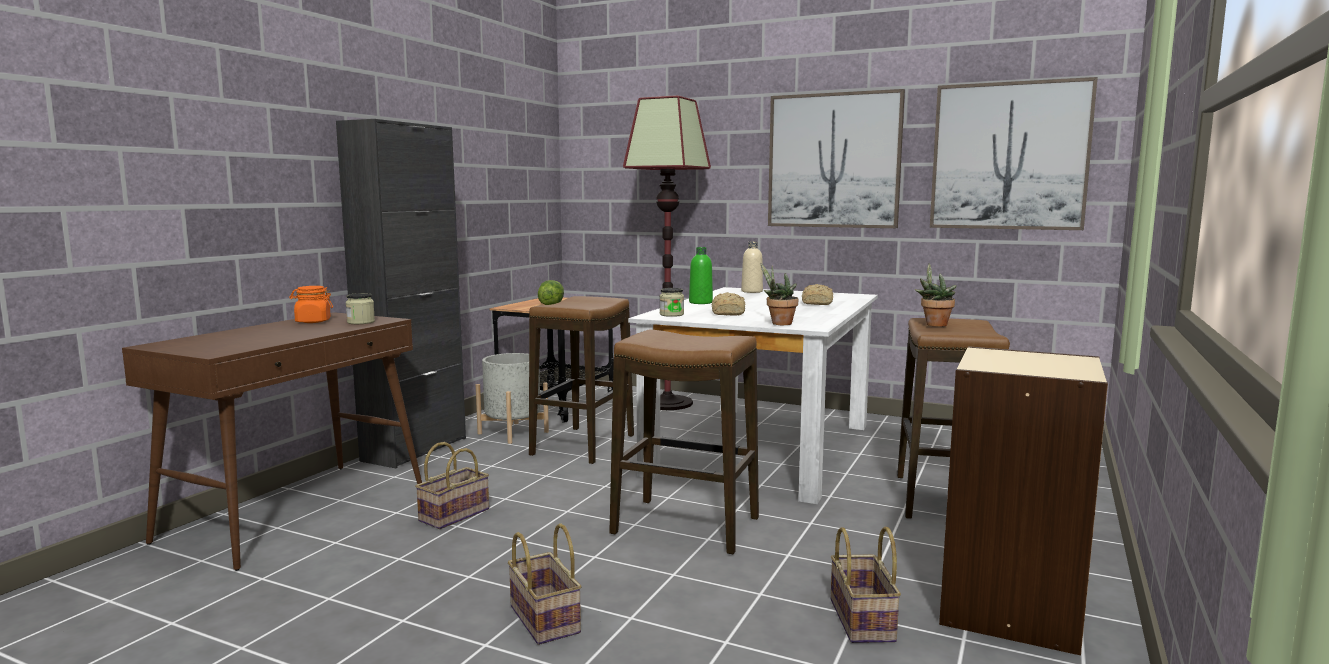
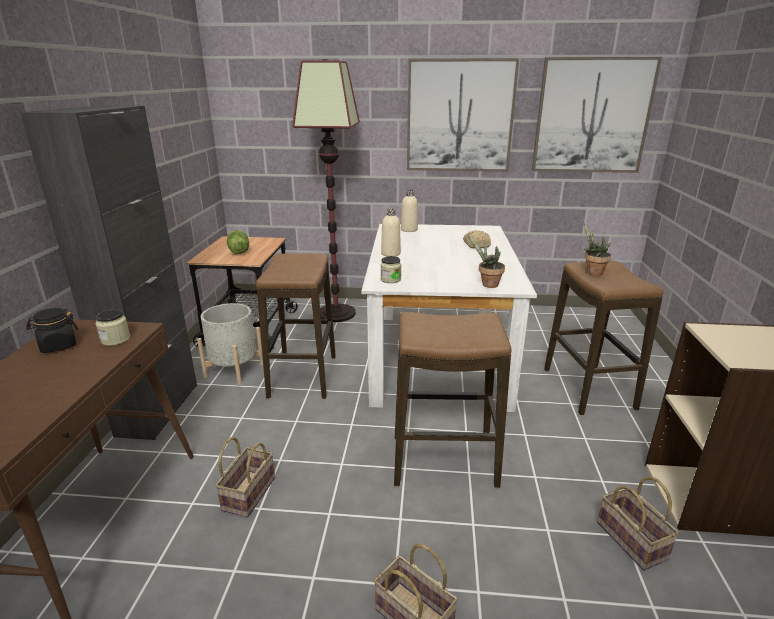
camera: 20 degrees left, 15 degrees up
(313, 321) = (58, 346): orange jar -> black jar
(700, 302) = (390, 254): green bottle -> beige bottle
(728, 313) = (432, 271): bread -> none

